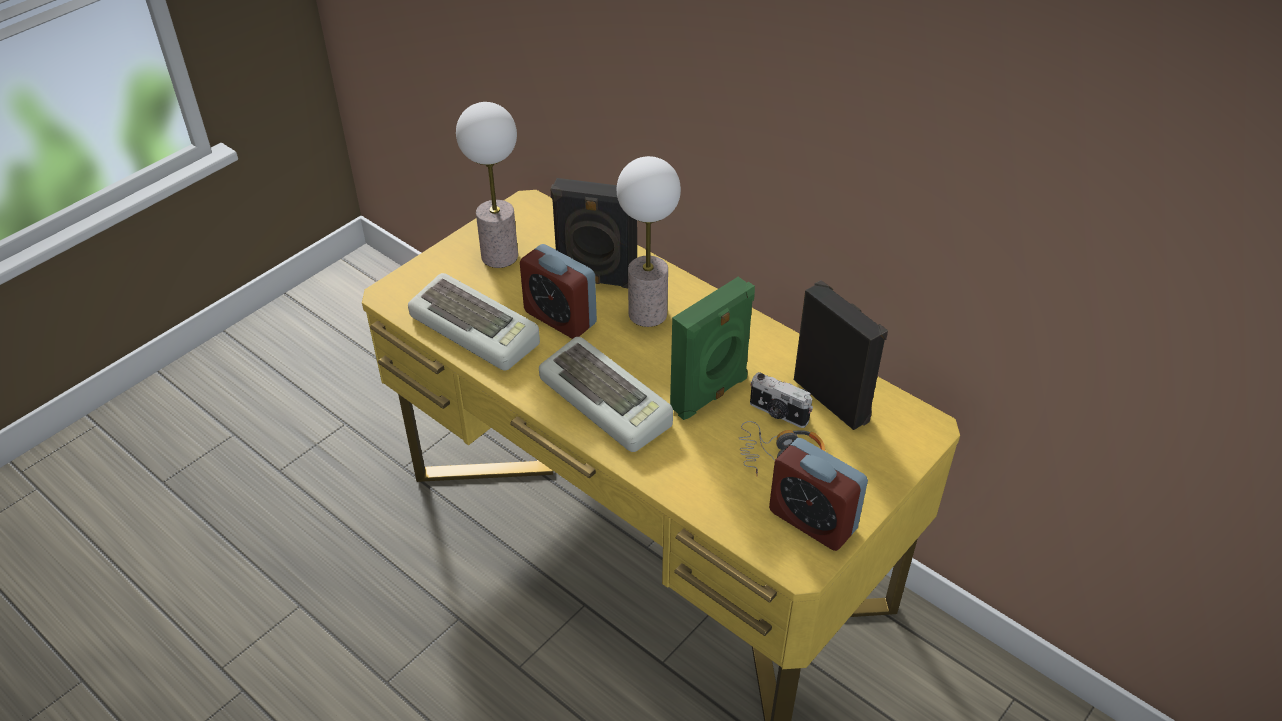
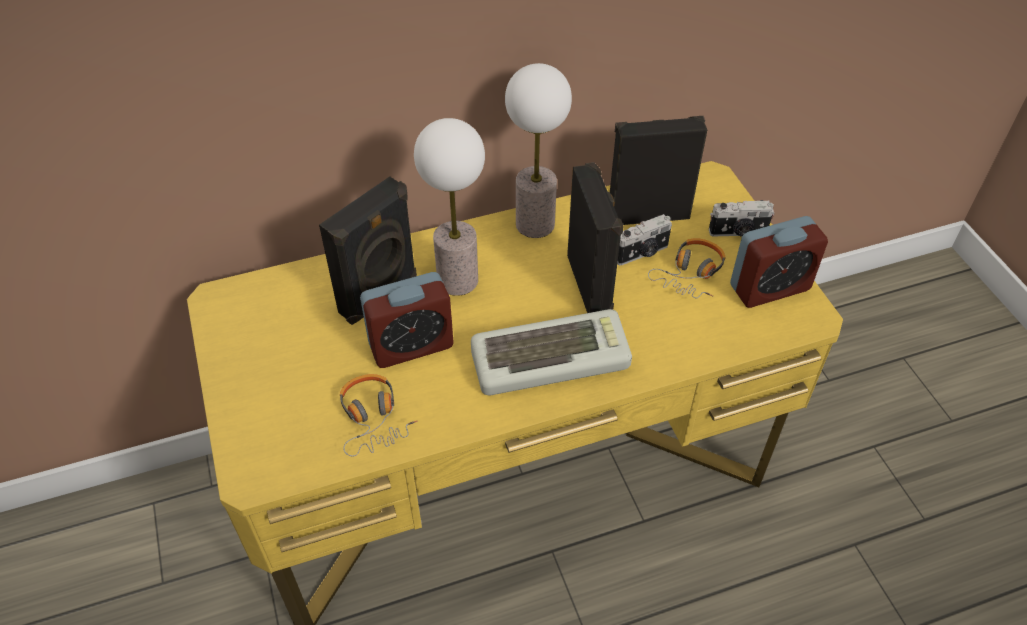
camera: 60 degrees left, 5 degrees up
(477, 329) = (373, 418): keyboard -> headphones
(499, 256) = (276, 356): table lamp -> table lamp (534, 224)
(711, 394) = (591, 284): green speaker -> black speaker
(868, 472) = (738, 232): none -> camera

